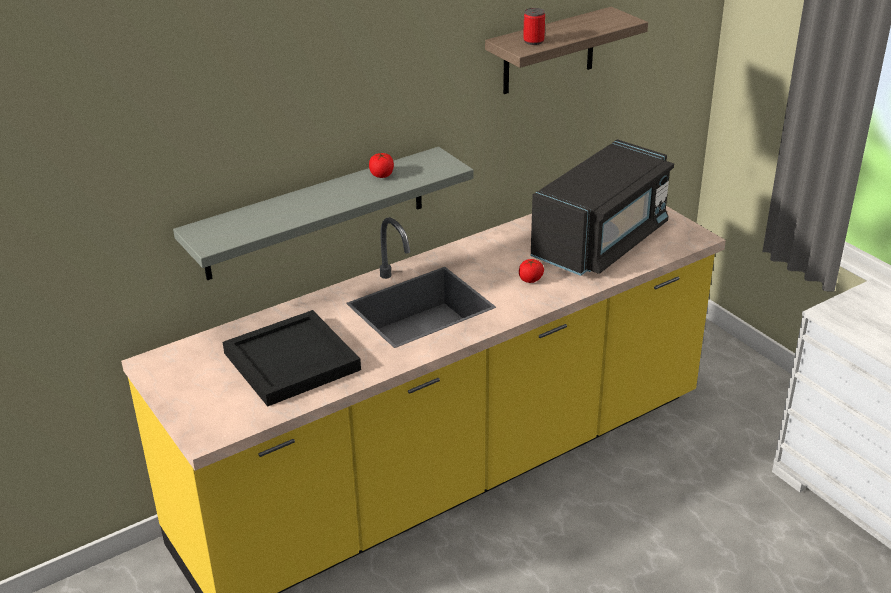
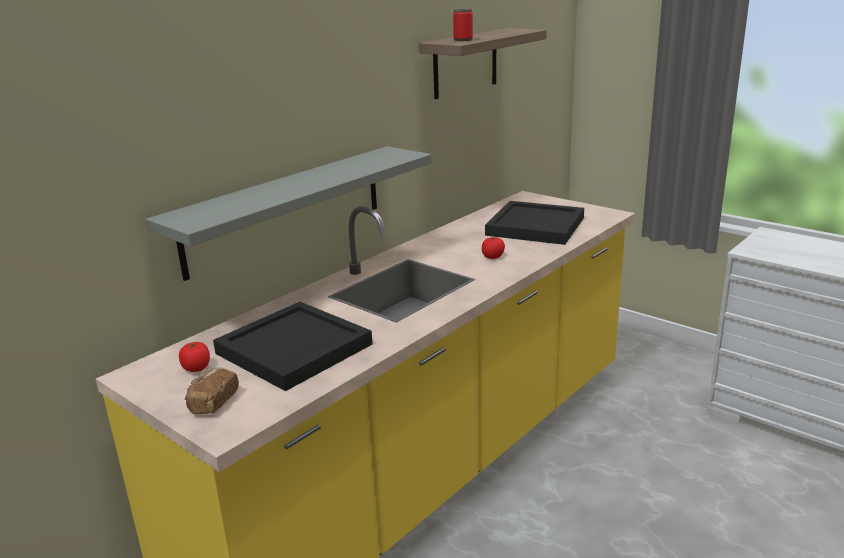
camera: 15 degrees left, 10 degrees down
(205, 406) = (212, 403): none -> bread
(382, 175) = (347, 165): tomato -> tomato (196, 368)
(601, 241) = (535, 226): black microwave -> black tray

